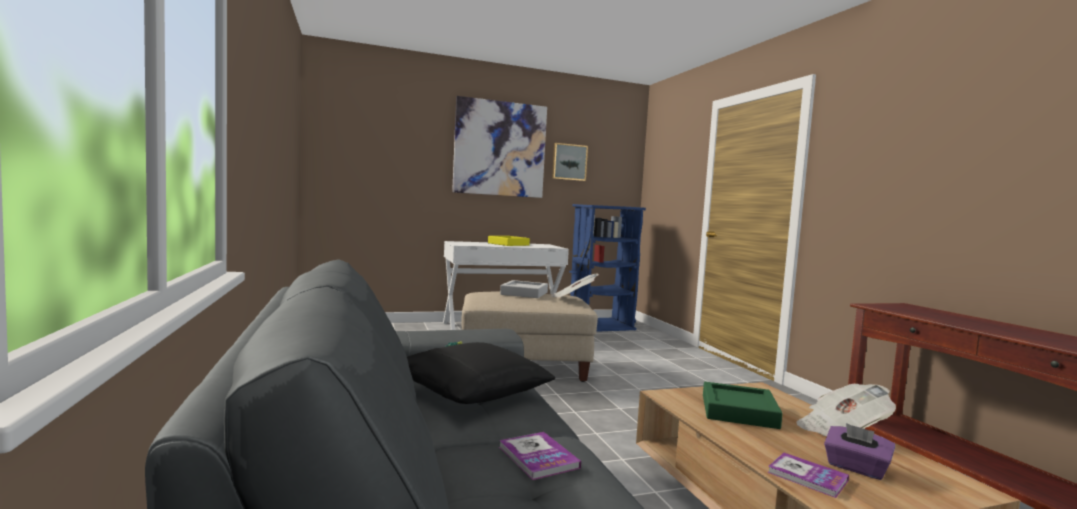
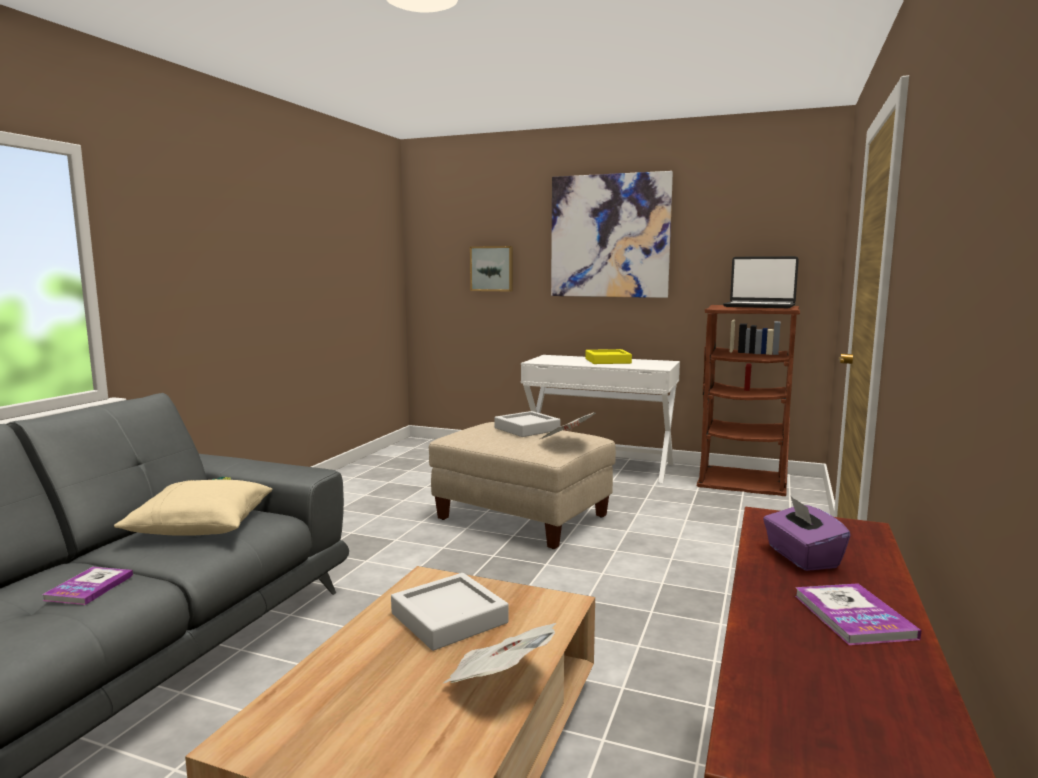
camera: 40 degrees right, 5 degrees up
(472, 394) = (201, 527): black pillow -> beige pillow
(569, 162) = (710, 244): picture -> picture (492, 268)
(600, 325) = (742, 481): blue bookcase -> brown bookcase
(612, 205) = (759, 306): none -> laptop
(738, 411) = (449, 618): green tray -> grey tray
(807, 476) = (307, 700): book -> book (853, 616)
(856, 468) = (380, 718): purple tissue box -> purple tissue box (801, 557)

